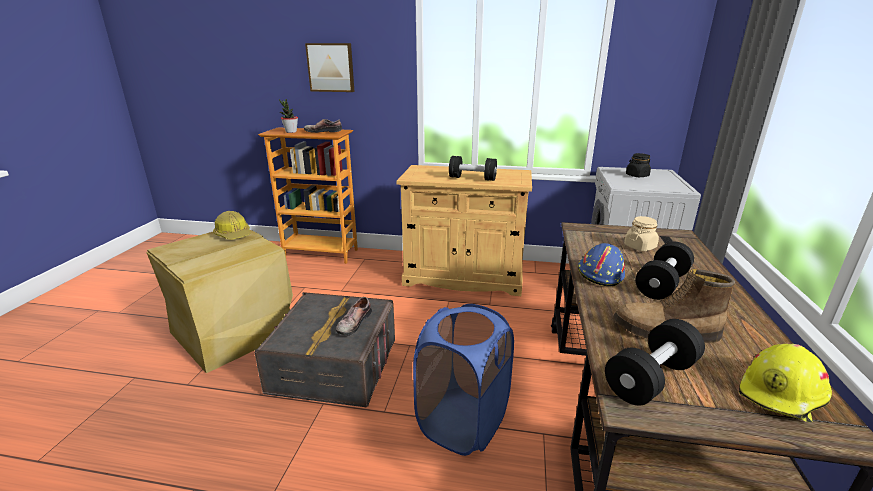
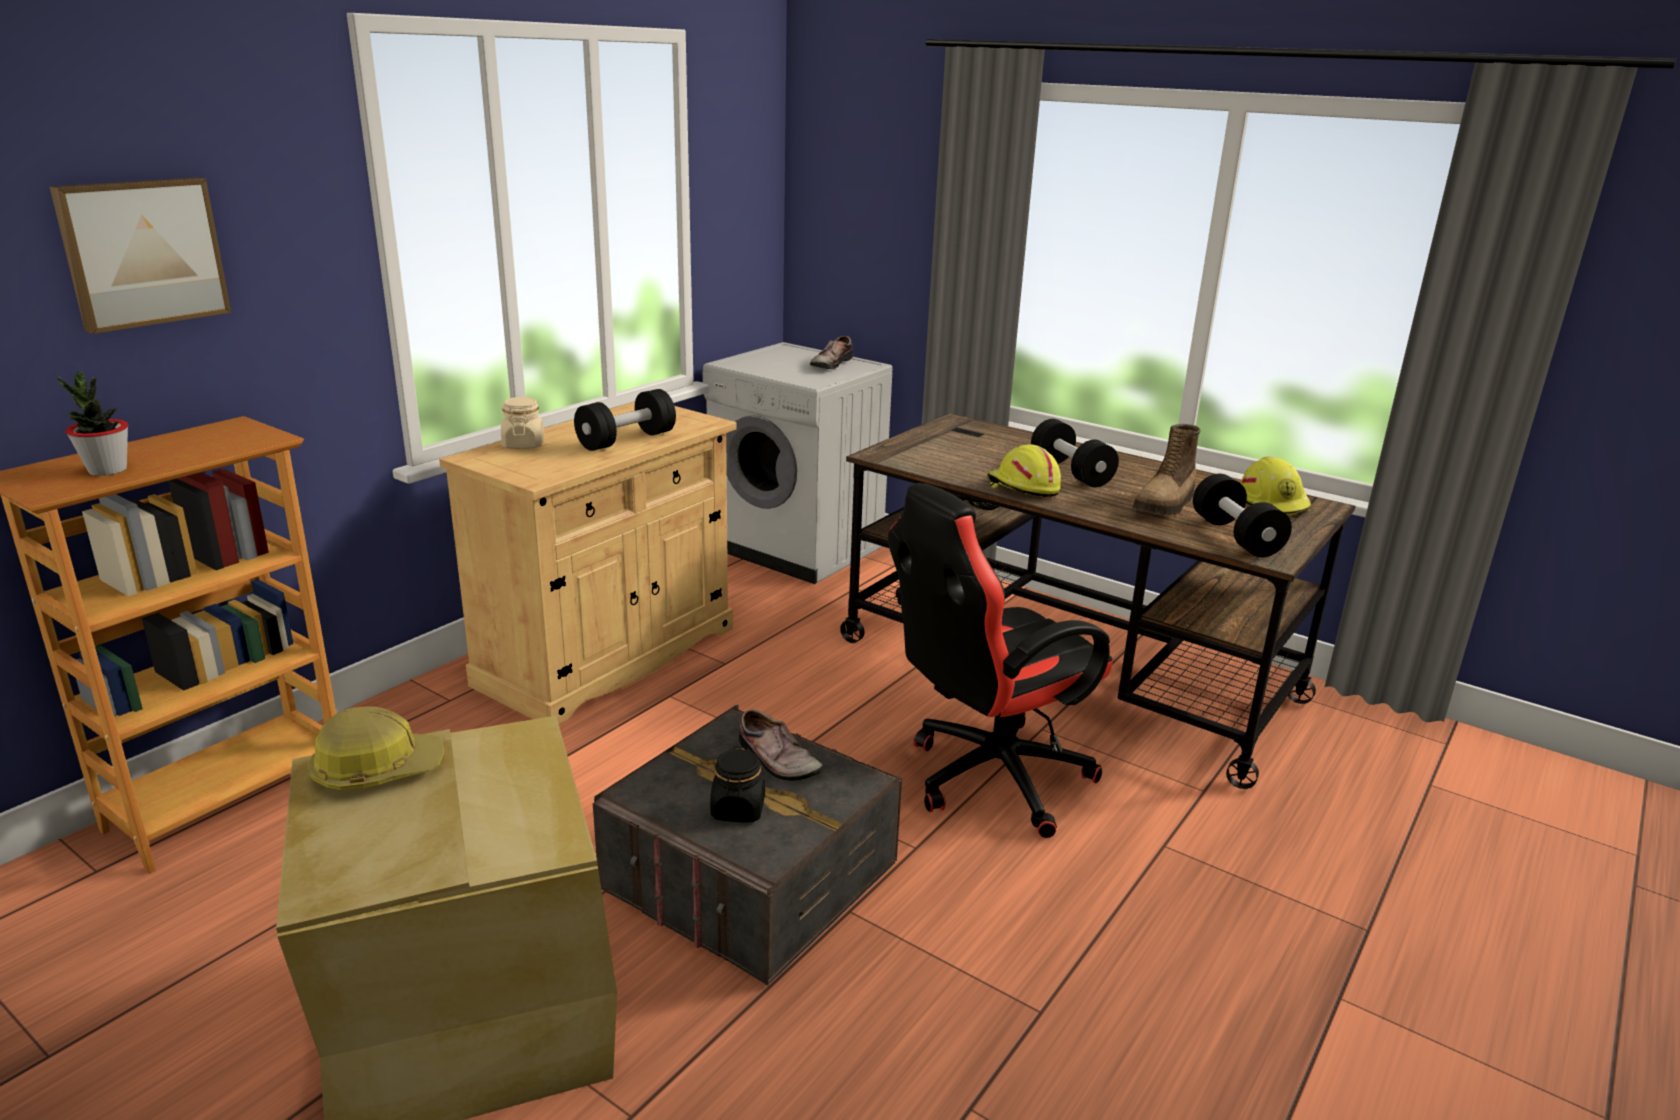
camera: 65 degrees left, 0 degrees up
(323, 131) = (194, 441): shoe -> shoe (830, 363)
(462, 422) = (985, 782): blue laundry basket -> black office chair
(600, 273) = (1022, 488): blue hard hat -> yellow hard hat
(637, 175) = (780, 362): black jar -> black jar (738, 809)
(640, 247) = (970, 448): beige jar -> beige jar (523, 444)

